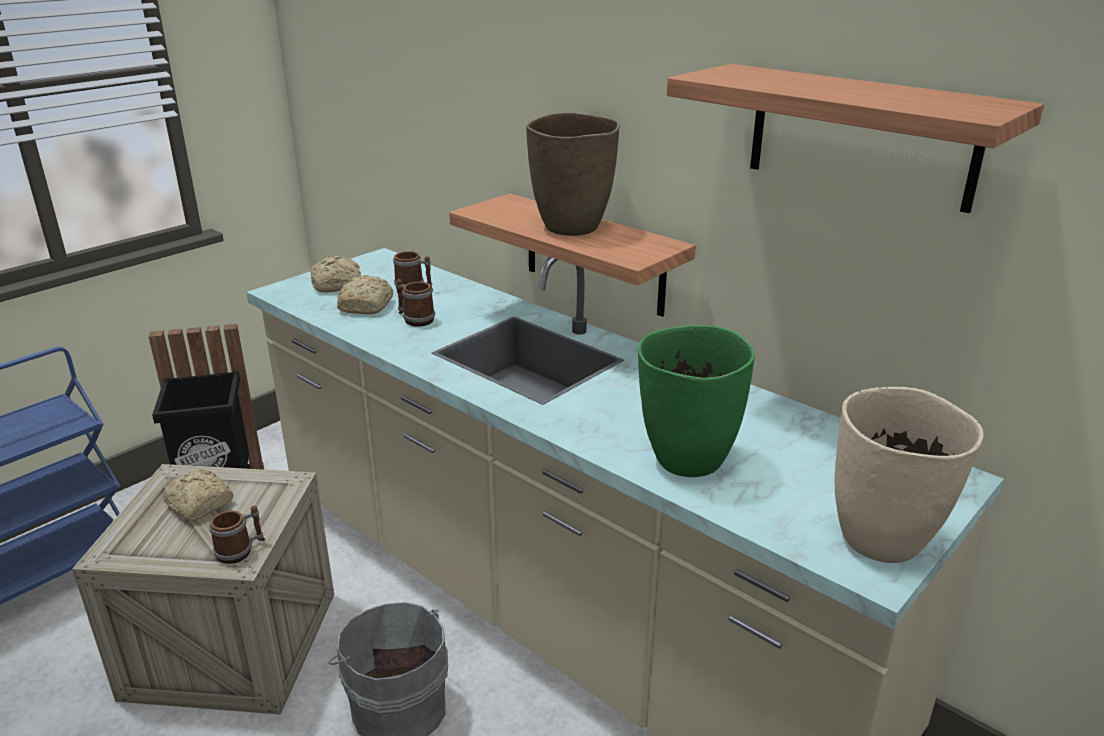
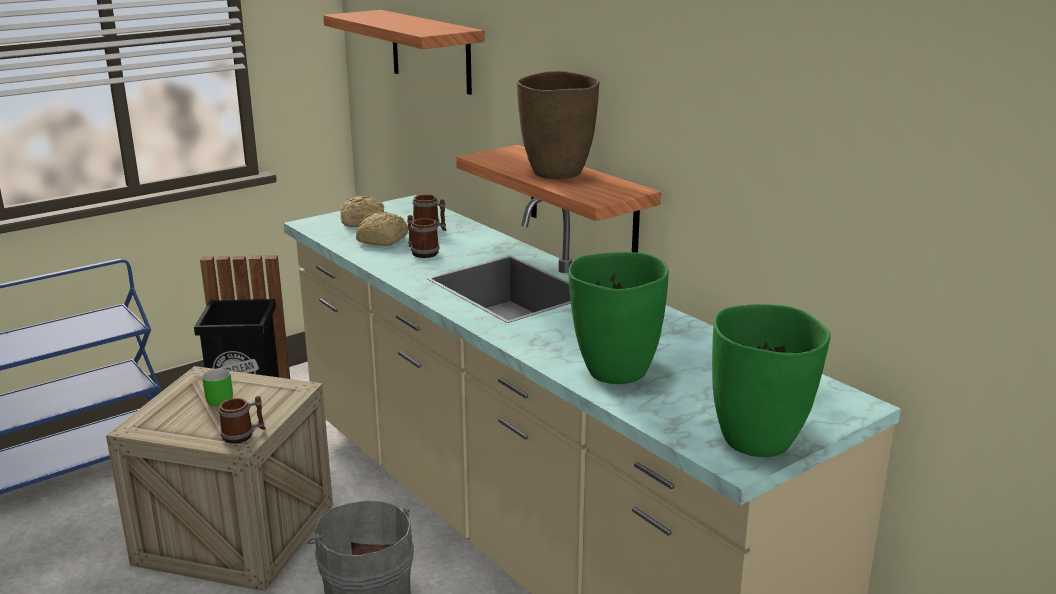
camera: 10 degrees right, 5 degrees down
(199, 505) = (217, 399): bread -> green mug
(861, 136) = (782, 94): shelf -> shelf (430, 51)
(883, 541) = (759, 441): beige vase -> green vase

